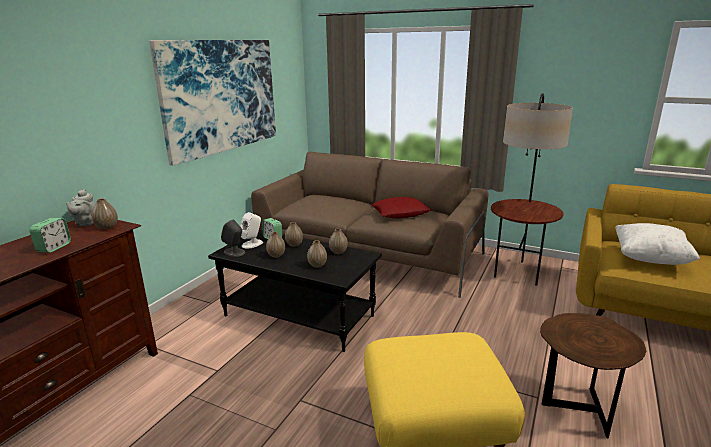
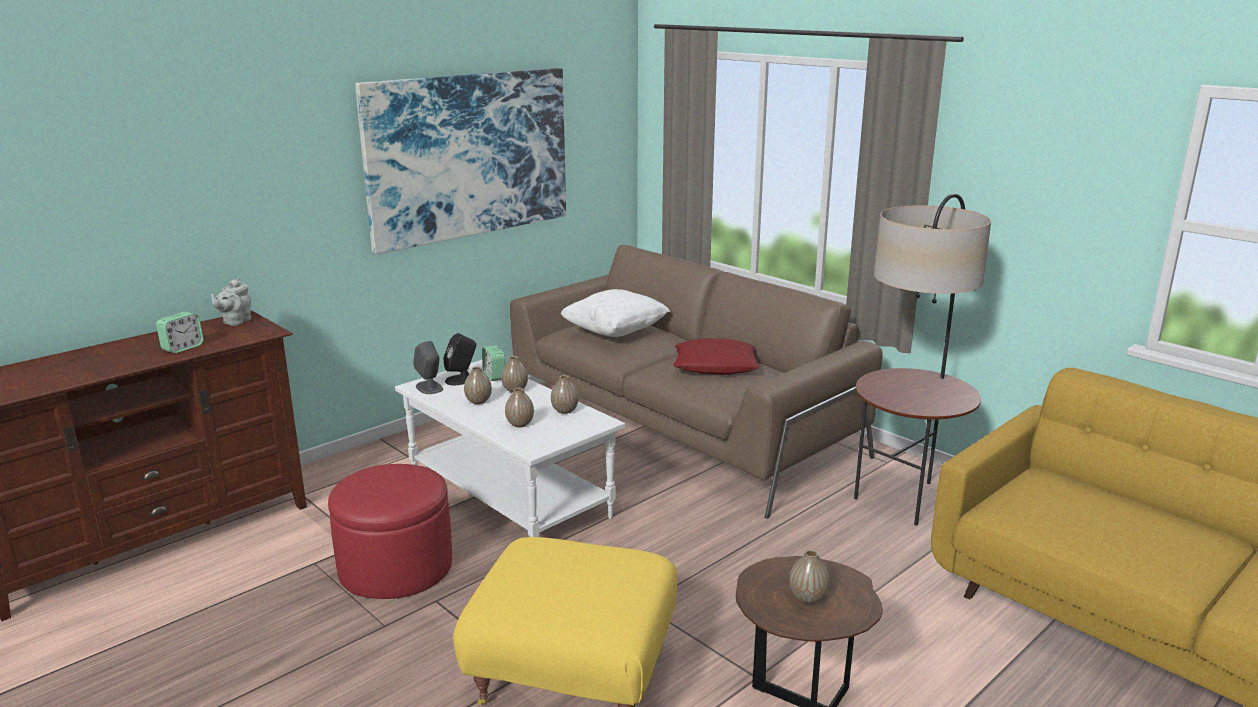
camera: 20 degrees right, 0 degrees up
(107, 227) = (253, 331): vase -> vase (808, 597)
(252, 244) = (461, 380): white speaker -> black speaker
(254, 382) = (396, 566): none -> red ottoman
(300, 315) = (511, 496): black coffee table -> white coffee table
(650, 259) = (1068, 510): white pillow -> white pillow (615, 333)

